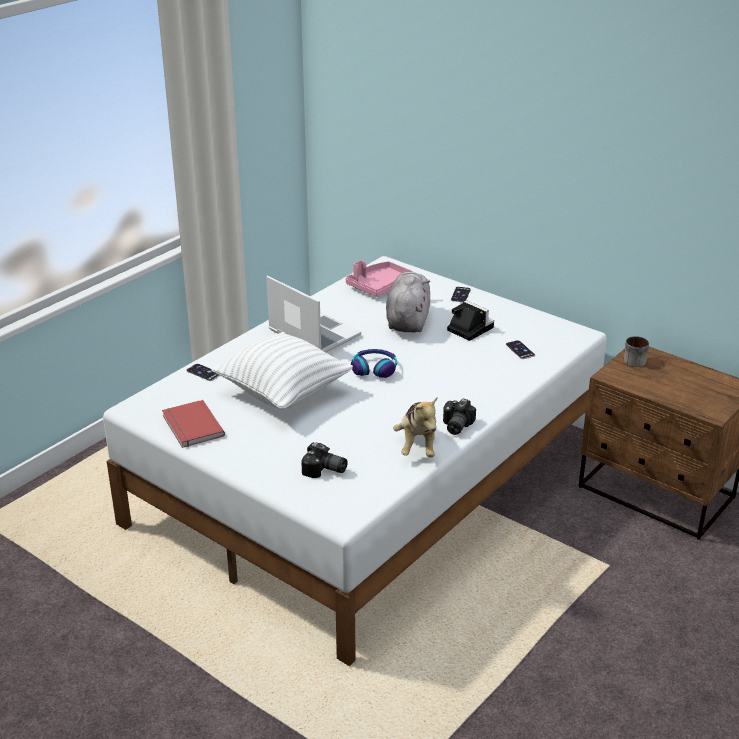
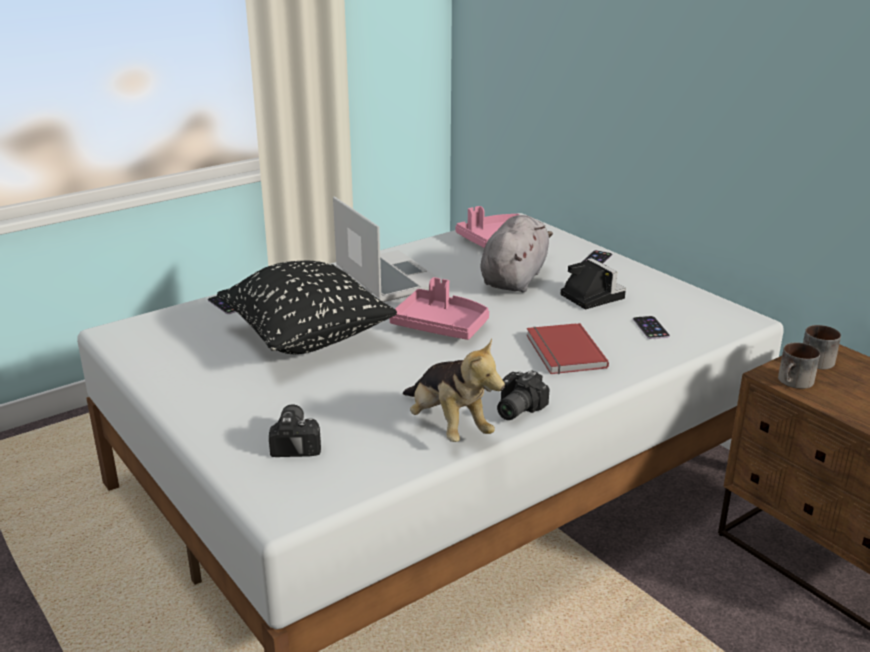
camera: 15 degrees right, 5 degrees down
(191, 426) = (165, 361): red book -> red book (563, 352)
(283, 393) = (307, 338): white pillow -> black pillow
(324, 471) = (297, 441): camera -> camera turned 135 degrees counterclockwise
(374, 369) = (441, 326): headphones -> pink tray
(417, 445) = (448, 426): plush toy -> plush toy turned 45 degrees counterclockwise
(624, 379) = (795, 382): none -> mug

